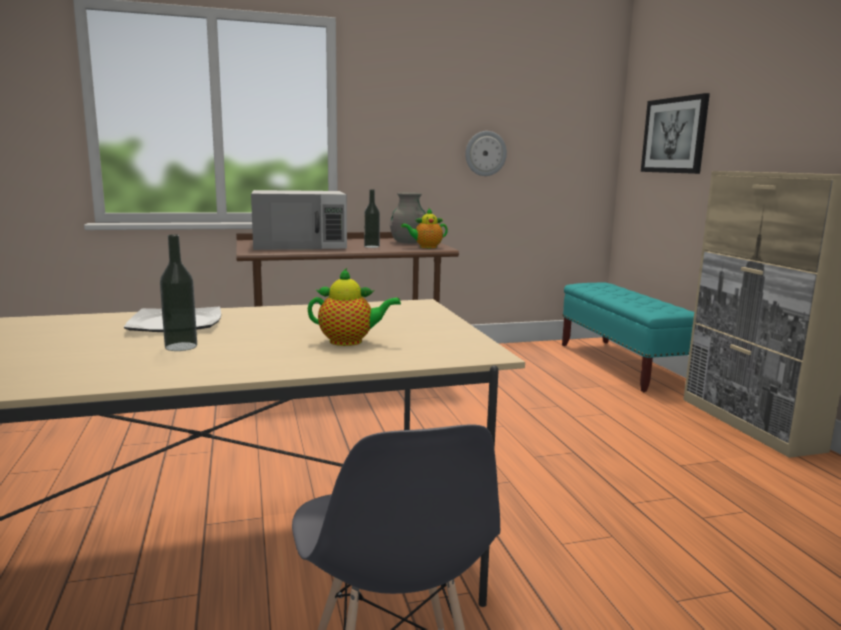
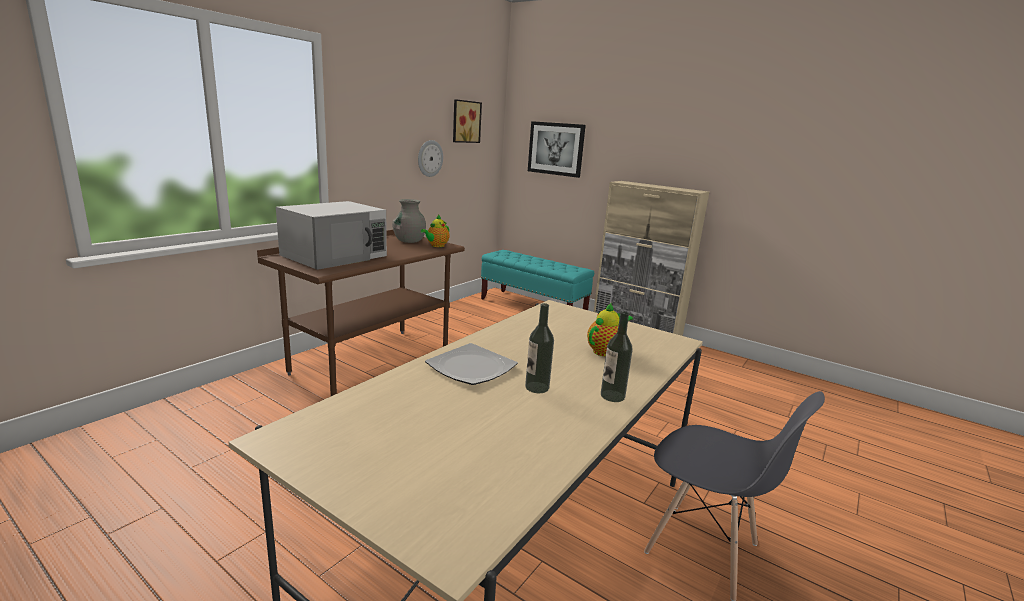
camera: 40 degrees left, 5 degrees up
(371, 246) = (398, 251): bottle -> bottle (612, 396)
(547, 108) = (465, 121): none -> picture

